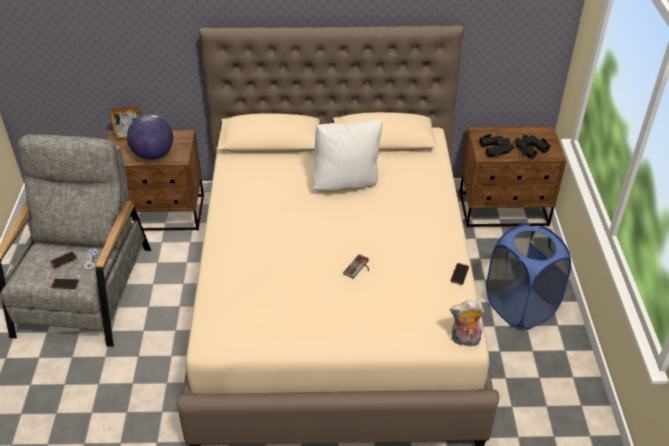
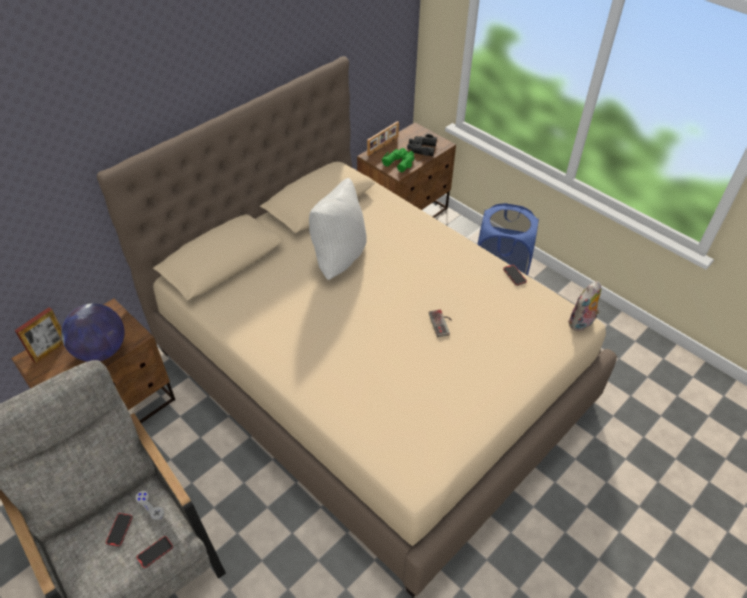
camera: 45 degrees left, 5 degrees up
(496, 149) = (400, 162): black binoculars -> green binoculars
(499, 130) = (383, 146): none -> picture frame

